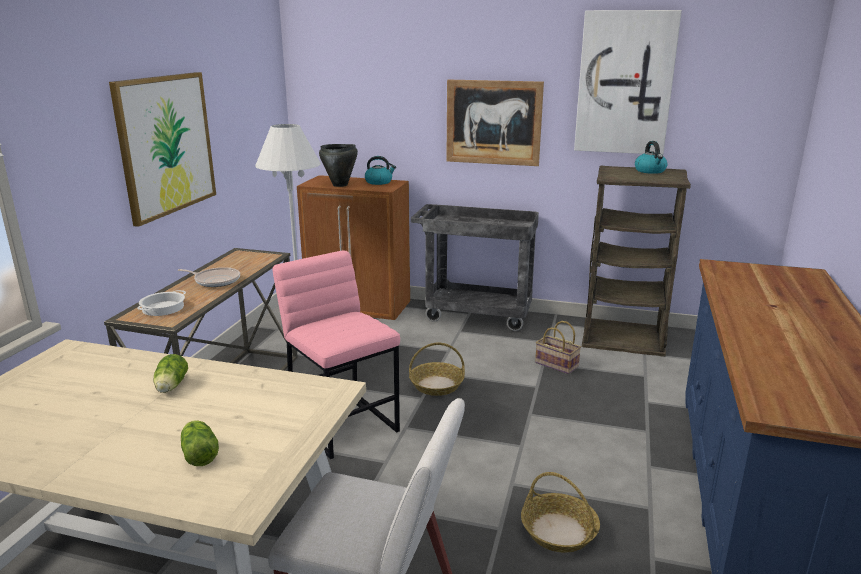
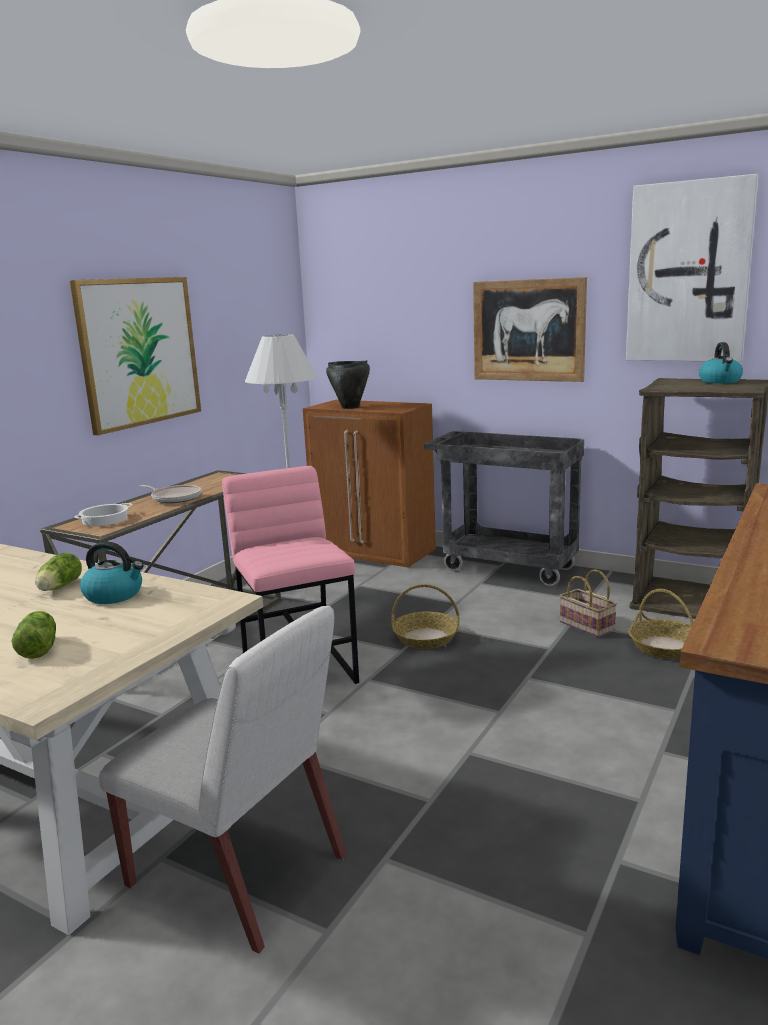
camera: 15 degrees right, 5 degrees down
(379, 182) = (396, 404): kettle -> kettle (115, 595)
(559, 531) = (505, 813): basket -> basket (665, 647)

